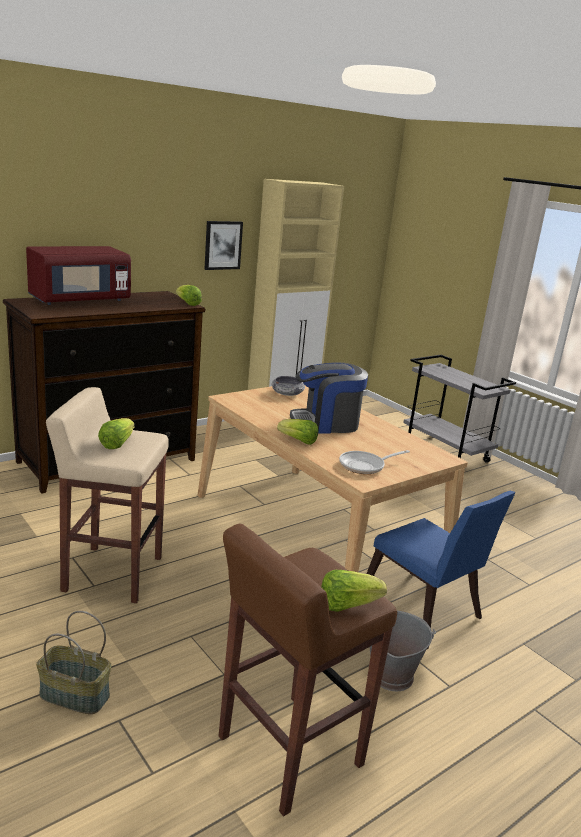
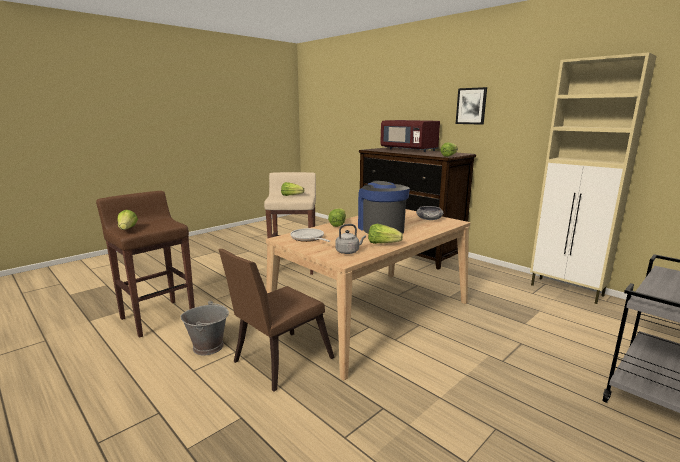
camera: 85 degrees right, 5 degrees down
(73, 696) = (206, 273): basket -> none
(222, 245) = (527, 122): picture -> picture (471, 106)
(386, 432) = (383, 243): none -> lettuce
(416, 452) = (348, 252): none -> grey kettle
(423, 613) = (277, 362): blue chair -> brown chair

